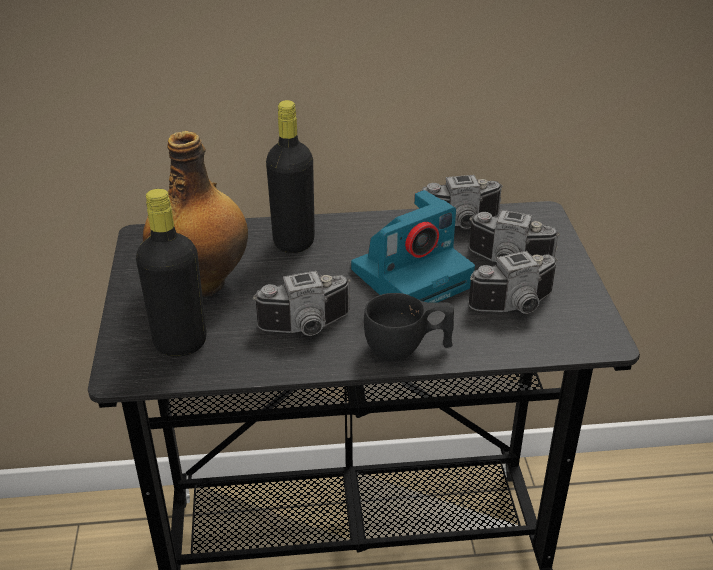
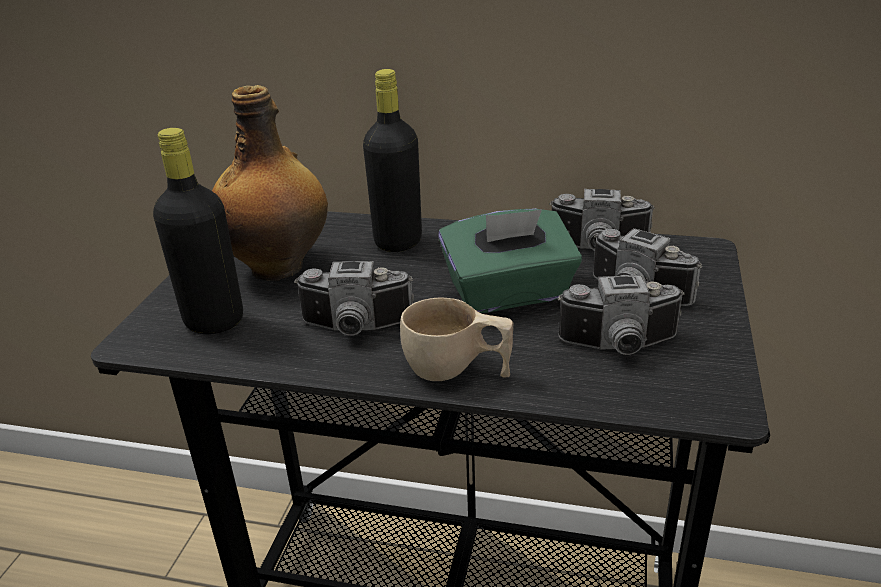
camera: 20 degrees right, 5 degrees down
(407, 348) = (457, 370): black cup -> beige cup
(412, 276) = (509, 293): camera -> green tissue box

